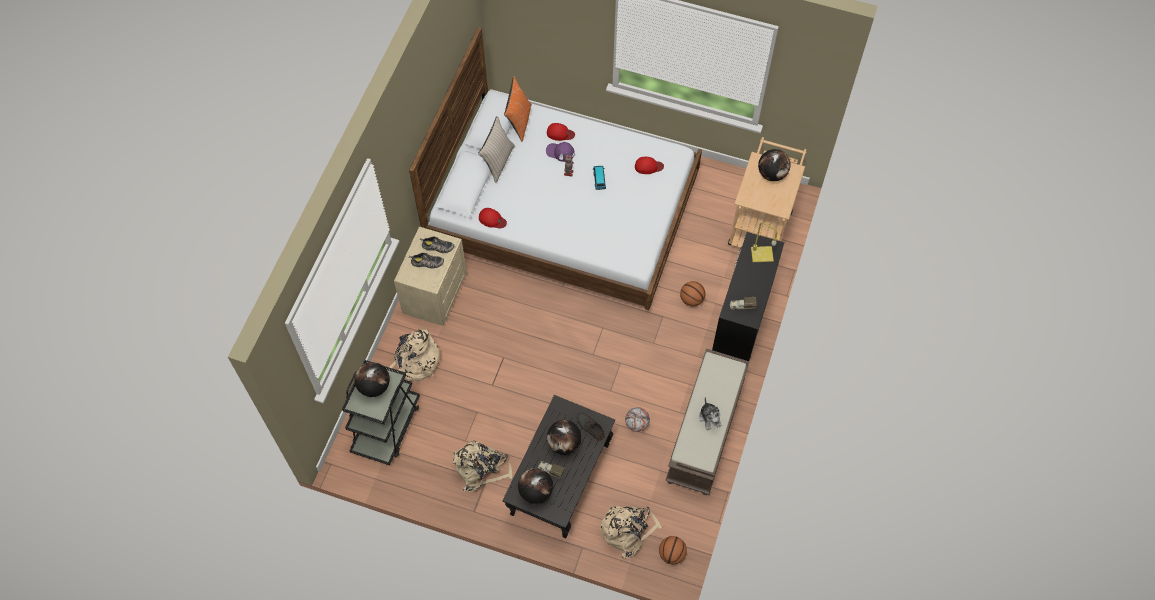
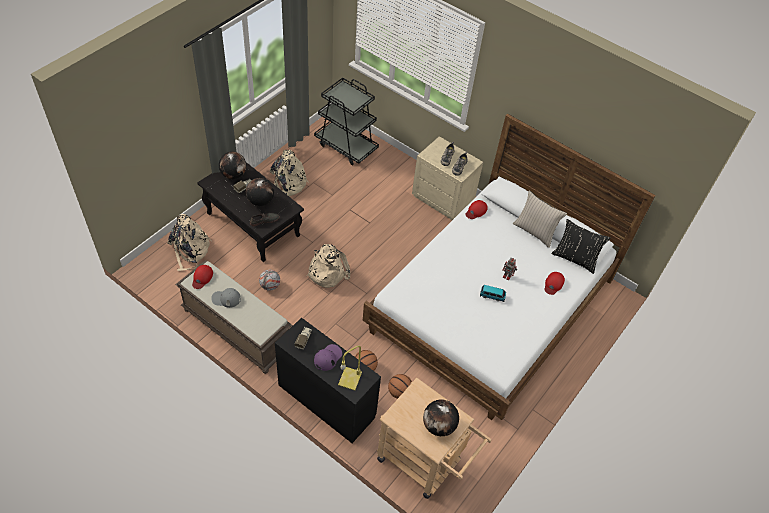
camera: 105 degrees right, 10 degrees down
(374, 386) = (352, 98): globe -> none
(414, 363) = (389, 173): beige backpack -> beige backpack (327, 271)
(519, 122) = (574, 258): orange pillow -> black pillow
(560, 152) = (532, 277): purple cap -> purple cap (328, 357)
(648, 166) = (494, 339): red cap -> red cap (202, 277)
(672, 554) = (154, 270): basketball -> basketball (399, 392)
(710, 417) = (226, 299): plush toy -> grey cap

